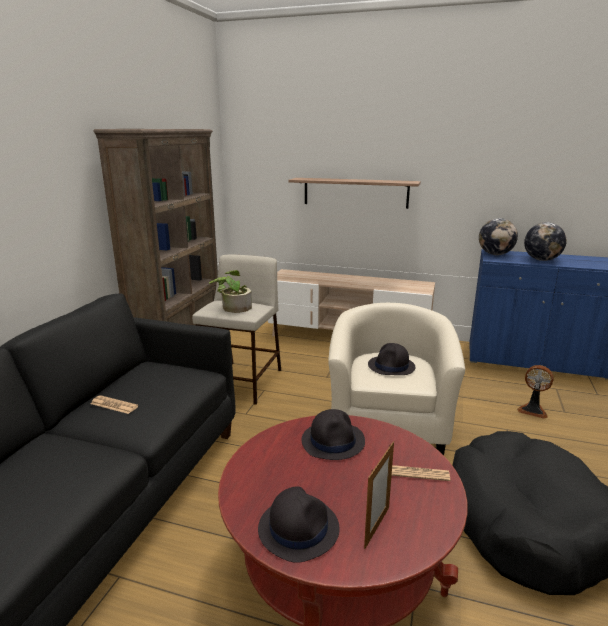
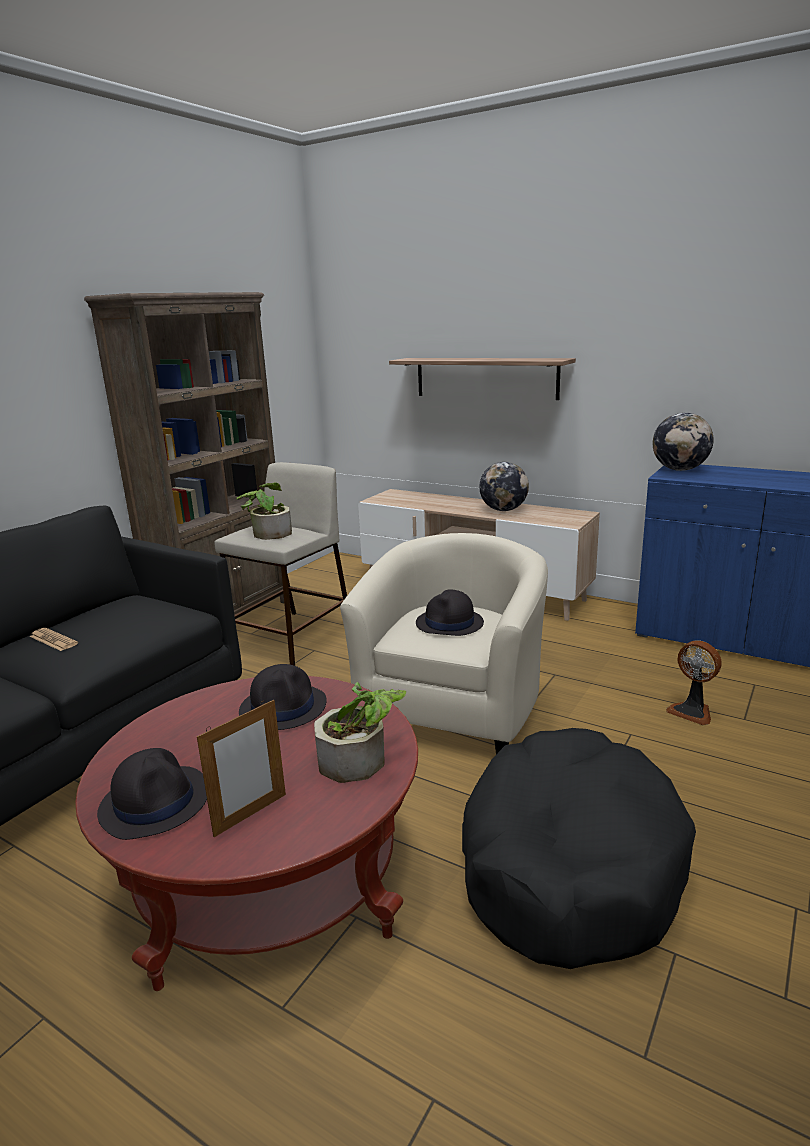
camera: 15 degrees right, 0 degrees up
(419, 473) = (361, 759): newspaper -> potted plant
(541, 260) = (748, 478): globe -> globe (503, 510)

